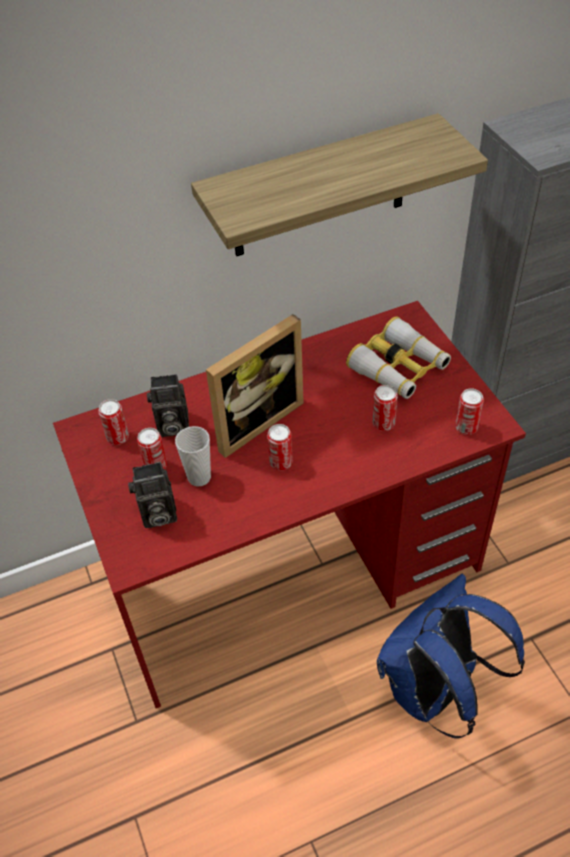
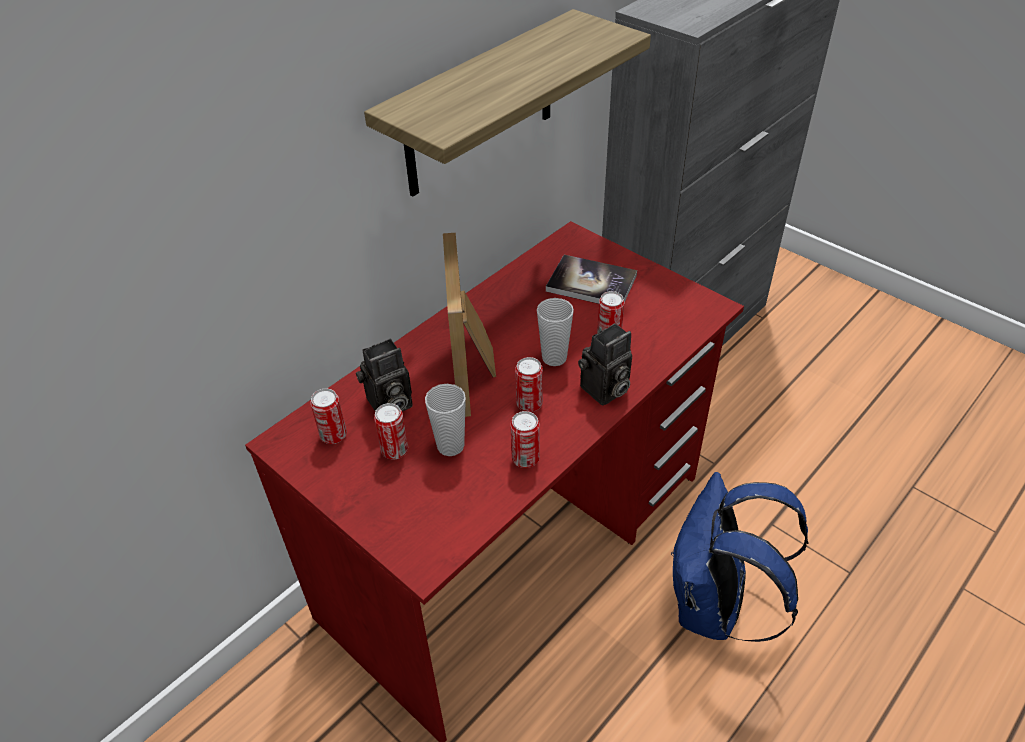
camera: 25 degrees left, 5 degrees down
(157, 515) = (426, 499): camera -> camera (604, 391)
(253, 420) = (475, 372): picture frame -> picture frame turned 150 degrees clockwise
(325, 428) = (554, 358): none -> cup
(399, 368) = (591, 283): binoculars -> book
(466, 427) = (688, 317): can -> can (525, 459)

